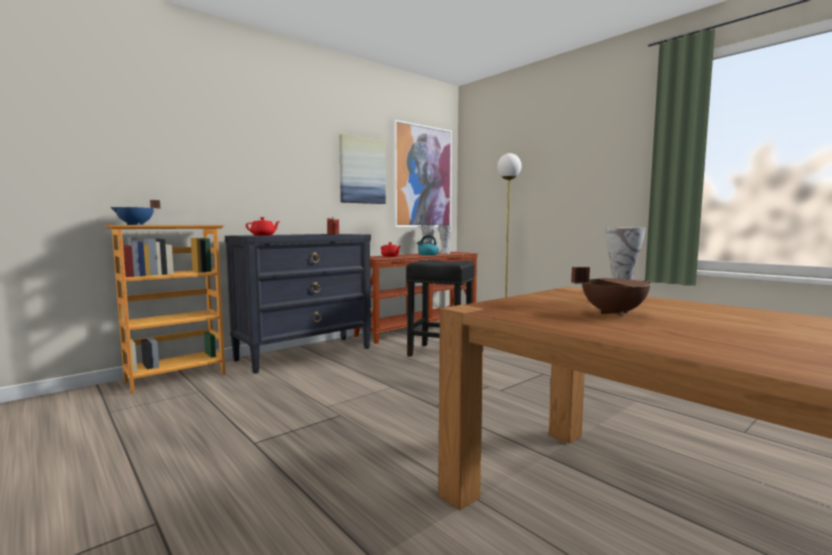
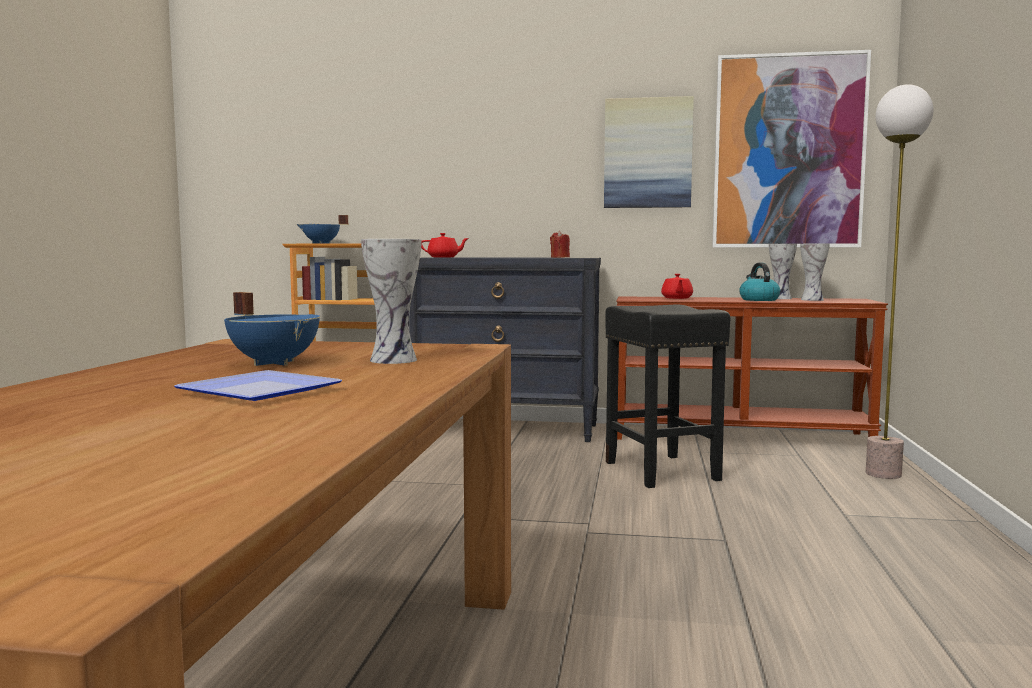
camera: 50 degrees right, 0 degrees up
(612, 313) = (275, 363): brown cooking pot -> blue cooking pot
(756, 325) = (259, 393): none -> plate

